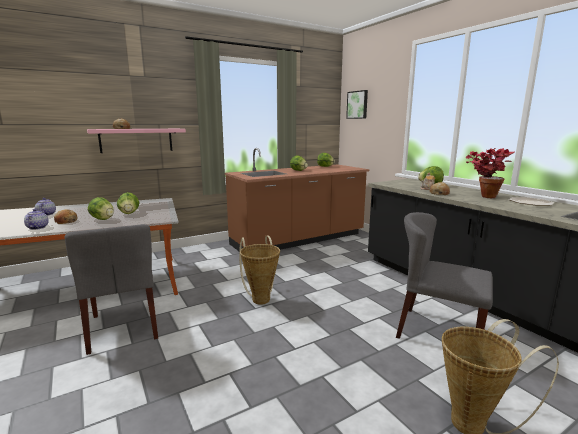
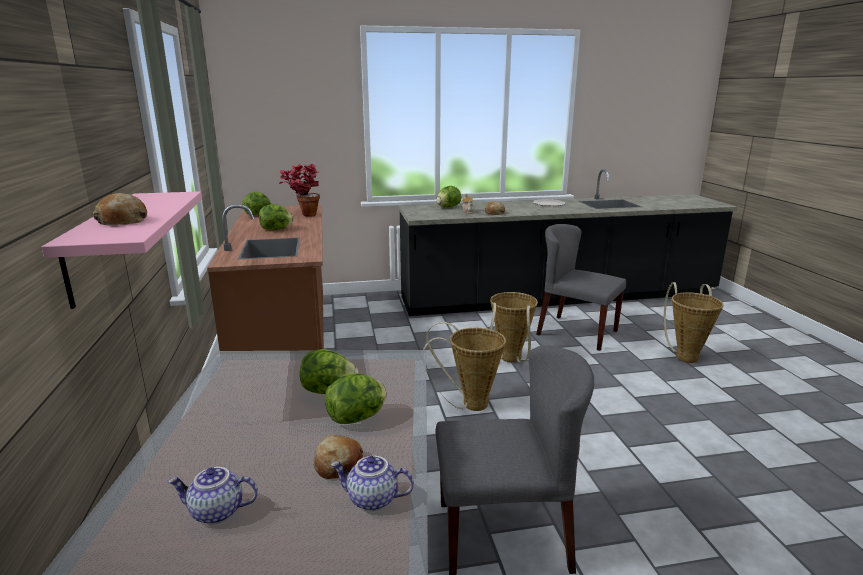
camera: 70 degrees left, 5 degrees up
(339, 304) = (509, 360): none -> basket
(357, 105) = (261, 107): picture -> none
(438, 332) = (576, 332): grey chair -> grey chair turned 75 degrees clockwise
(483, 196) = (516, 207): potted plant -> potted plant (304, 215)

